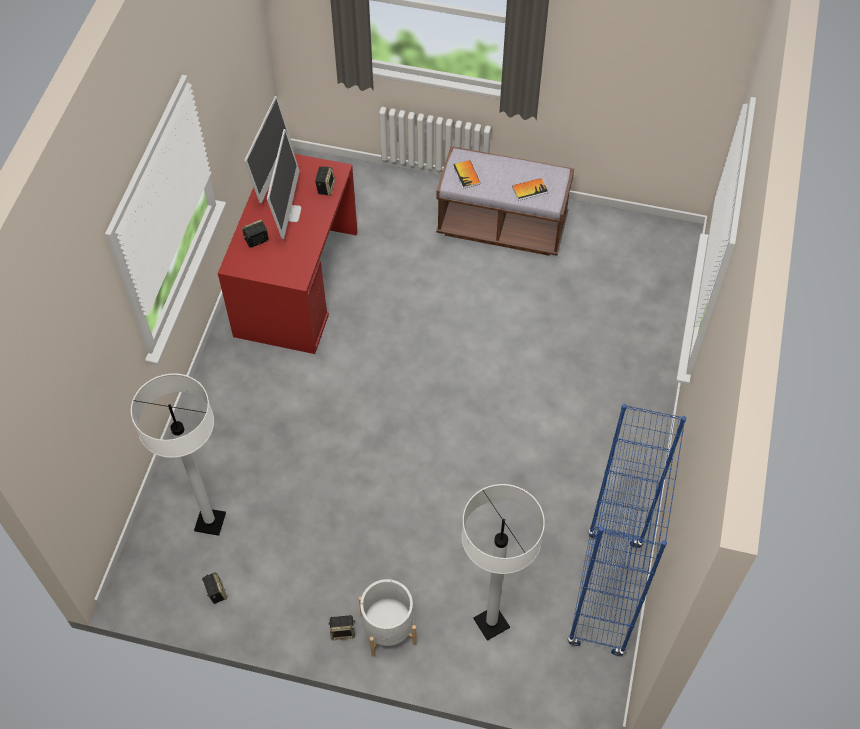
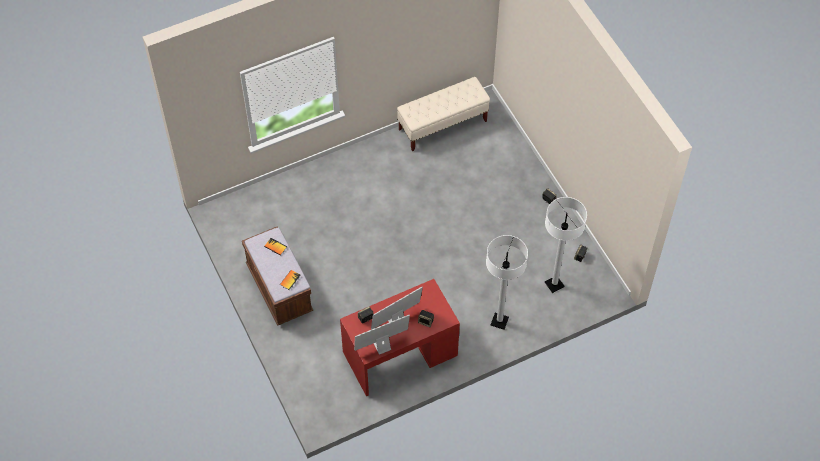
camera: 130 degrees left, 0 degrees up
(388, 629) = (531, 185): white planter -> none
(491, 623) = (493, 154): white floor lamp -> white floor lamp (499, 321)
(605, 594) = (443, 125): blue bookcase -> beige bench

